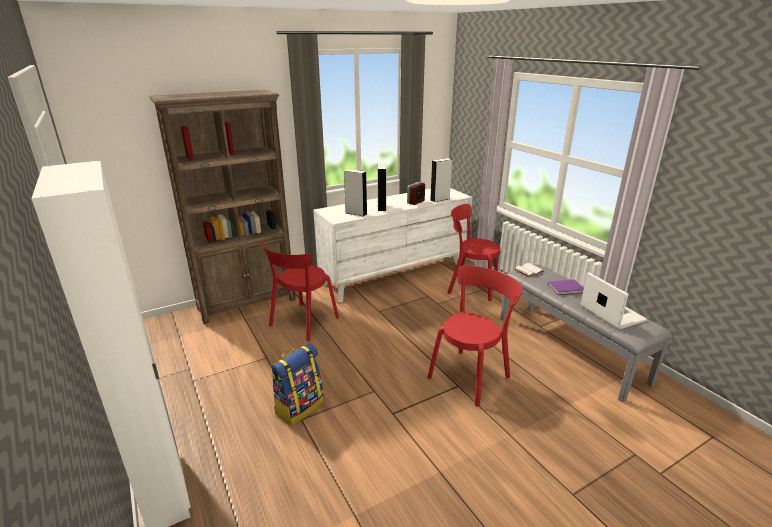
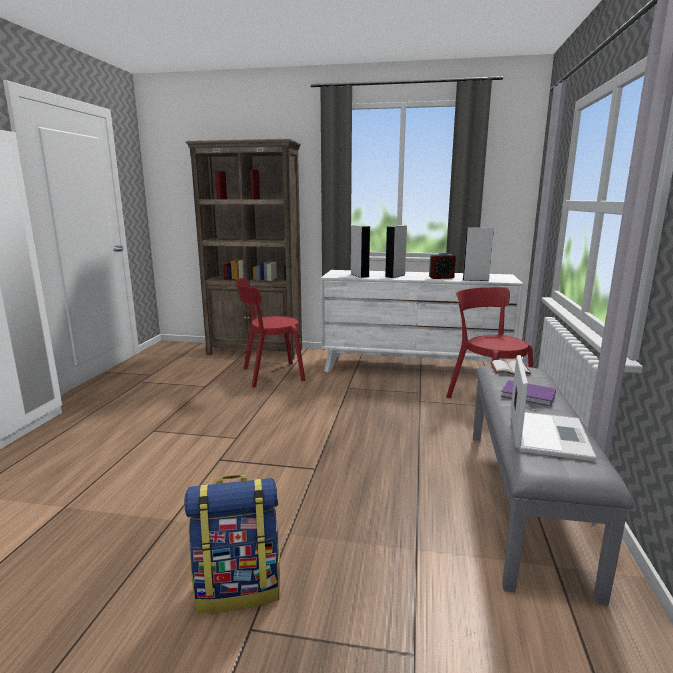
camera: 40 degrees right, 10 degrees down
(299, 407) = (167, 423): backpack -> backpack (239, 588)
(470, 375) = (344, 467): red chair -> none

